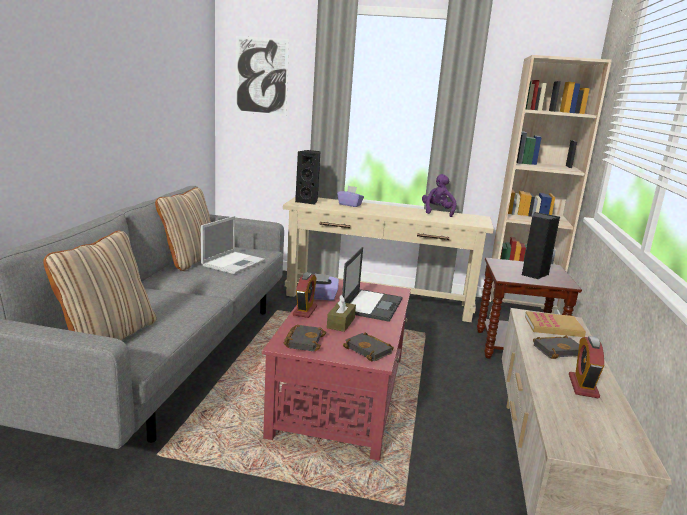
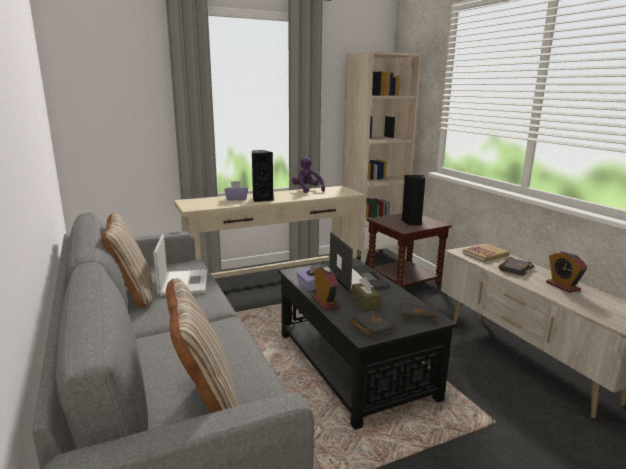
camera: 35 degrees left, 0 degrees up
(261, 76) = (104, 81): picture -> none
(308, 201) = (198, 204): black speaker -> black speaker (261, 199)
(342, 393) = (353, 364): red coffee table -> black coffee table

